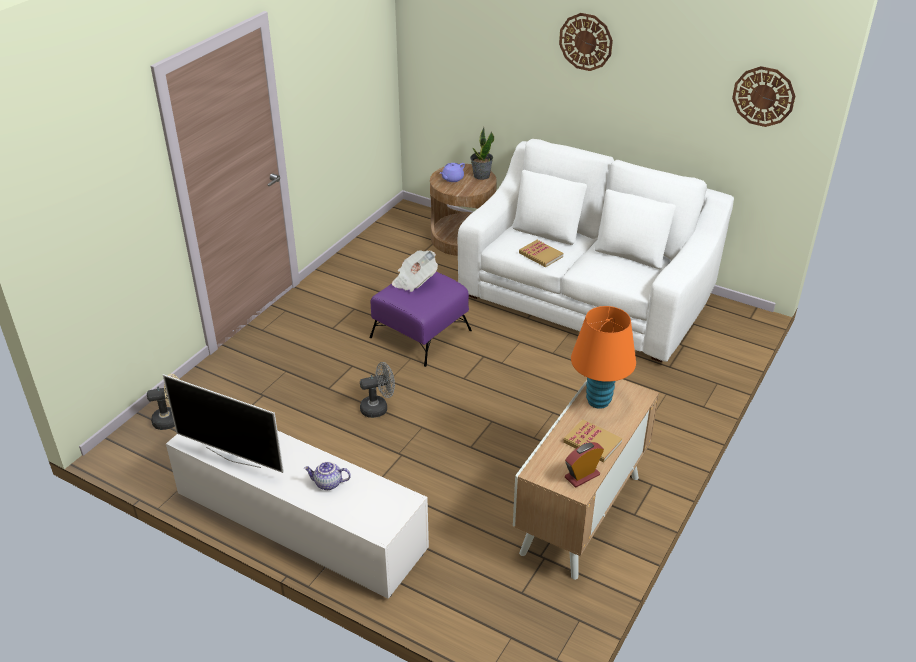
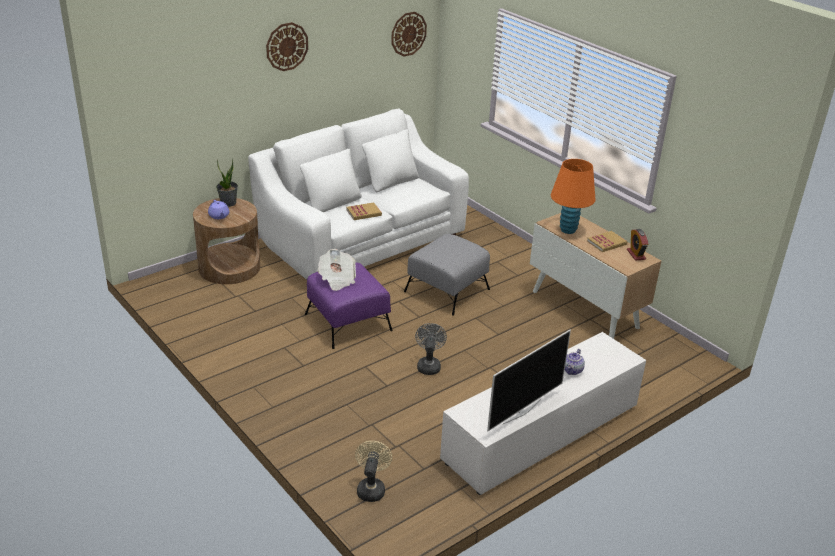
camera: 70 degrees left, 5 degrees down
(532, 386) = (447, 290): none -> grey ottoman

